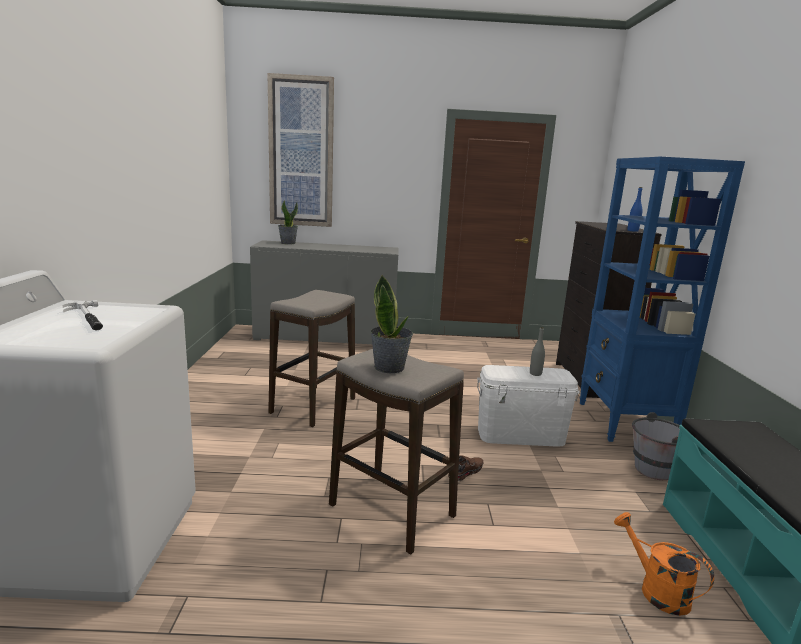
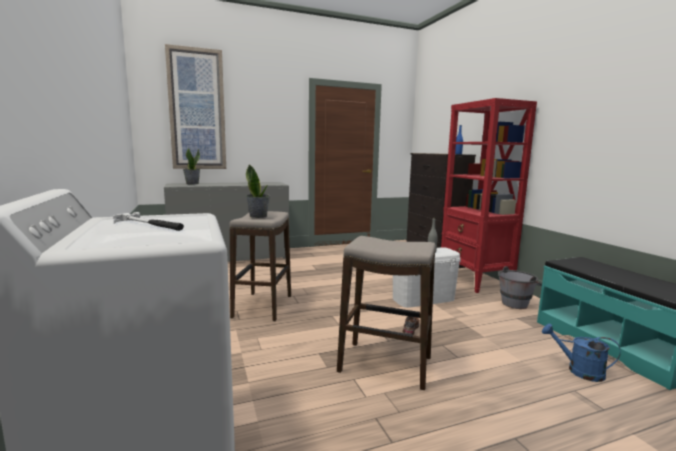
camera: 20 degrees left, 5 degrees down
(390, 367) = (387, 246): potted plant -> potted plant (258, 216)
(624, 423) = (475, 281): blue bookcase -> red bookcase
(656, 590) = (578, 370): orange watering can -> blue watering can

